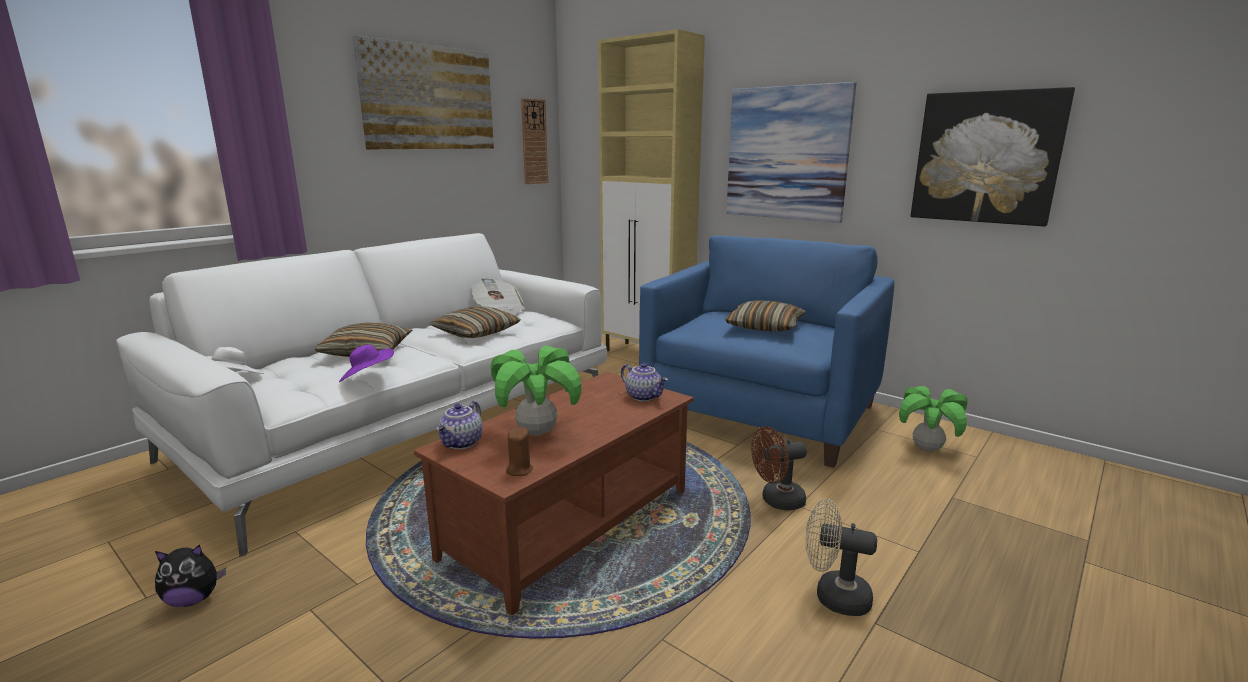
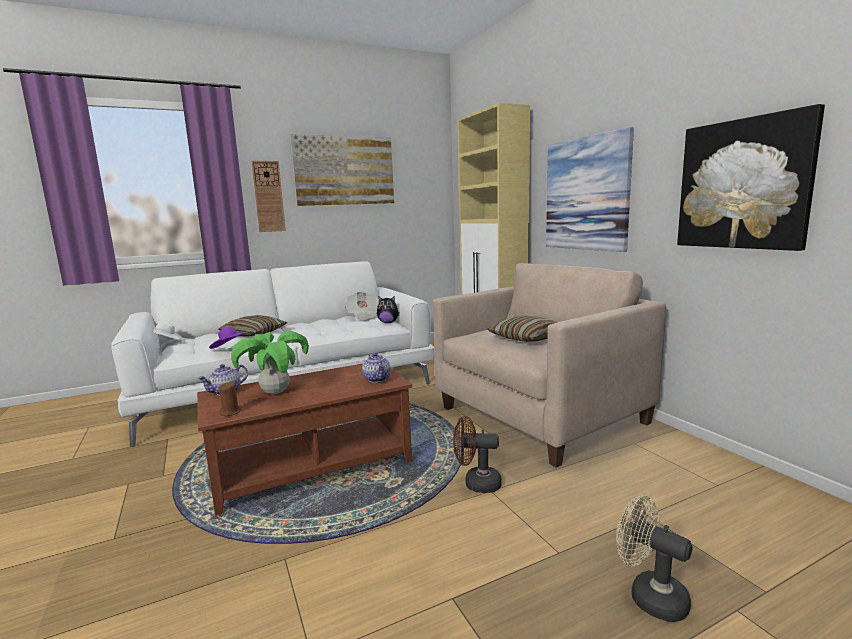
camera: 25 degrees right, 5 degrees down
(193, 599) = (88, 464): plush toy -> plush toy (388, 322)
(476, 333) = (331, 328): pillow -> none
(534, 142) = (429, 197): wall clock -> wall clock (268, 196)
(761, 413) = (539, 414): blue armchair -> beige armchair
(833, 596) = (440, 567): beige fan -> beige fan (649, 596)
(927, 449) = (668, 468): potted plant -> none

